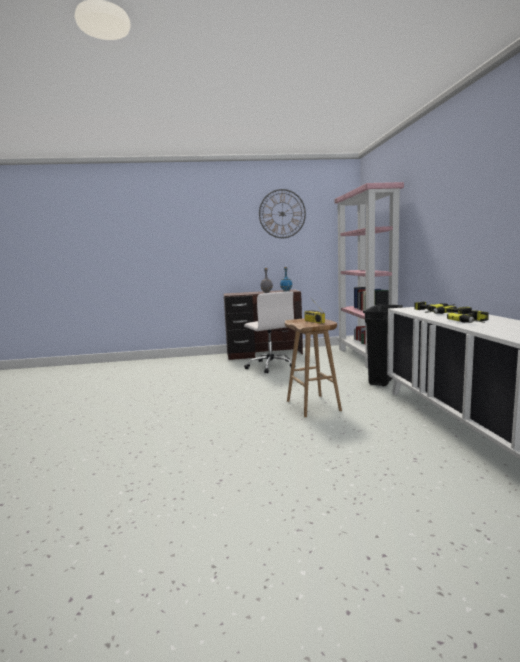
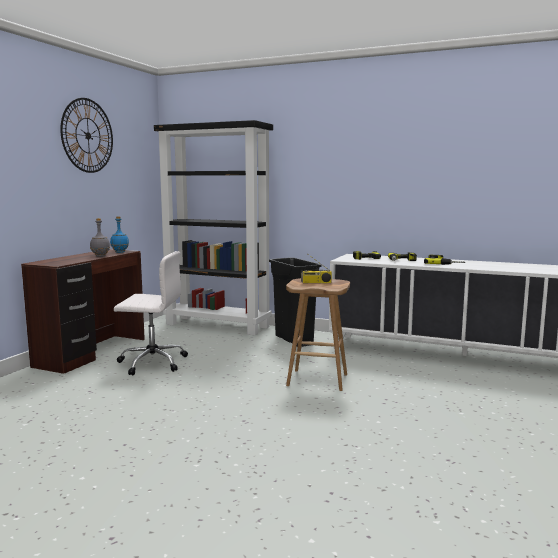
camera: 60 degrees left, 0 degrees up
(366, 357) = (218, 325): pink bookcase -> black bookcase

